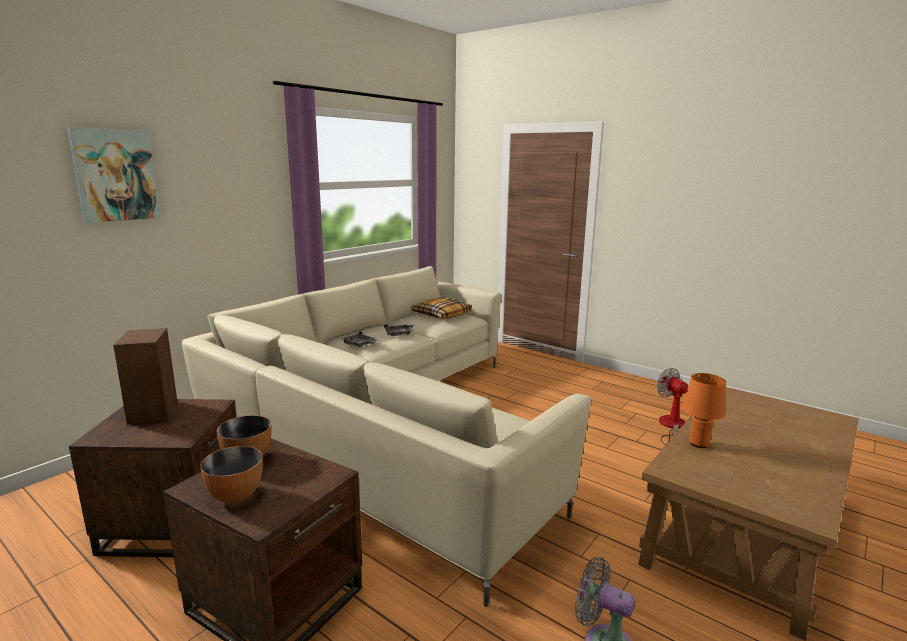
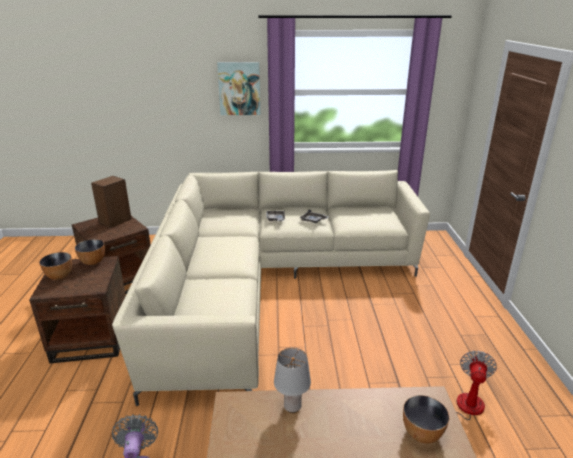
camera: 50 degrees right, 10 degrees up
(115, 175) = (156, 82): picture -> picture (239, 89)
(441, 315) = (375, 215): pillow -> none
(699, 444) = (292, 407): orange table lamp -> grey table lamp
(767, 410) = (422, 433): none -> bowl

